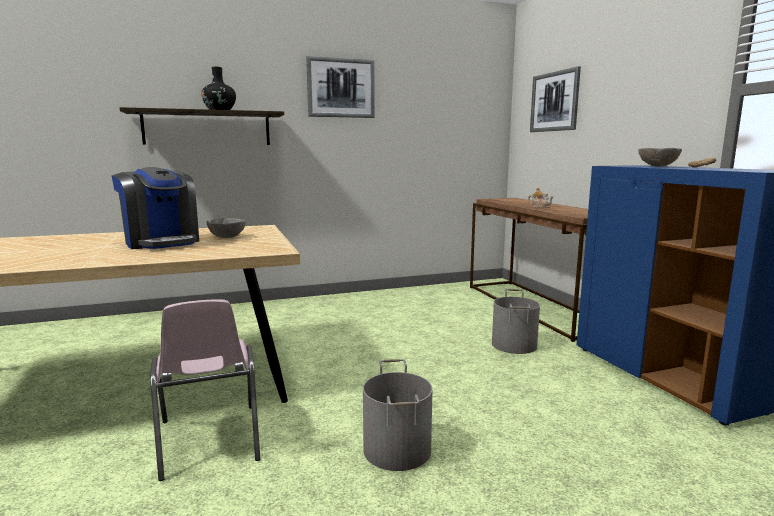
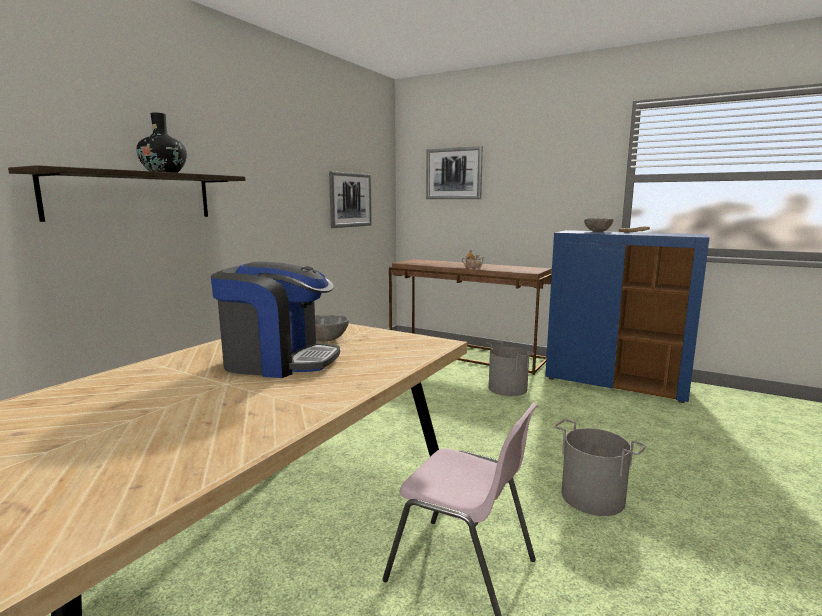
camera: 40 degrees left, 0 degrees up
(341, 88) = (273, 149): picture -> picture (350, 200)

